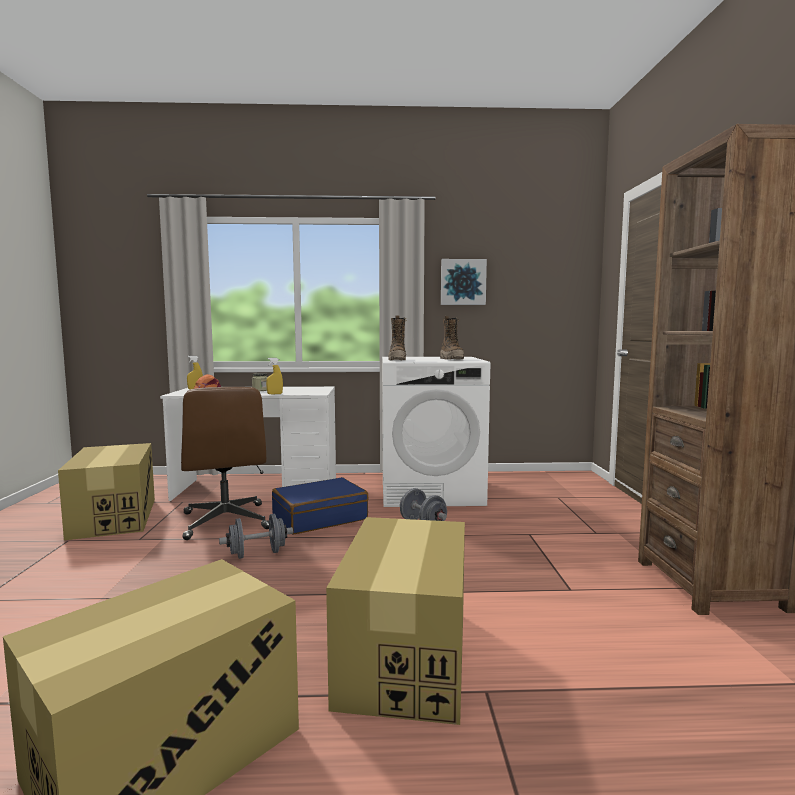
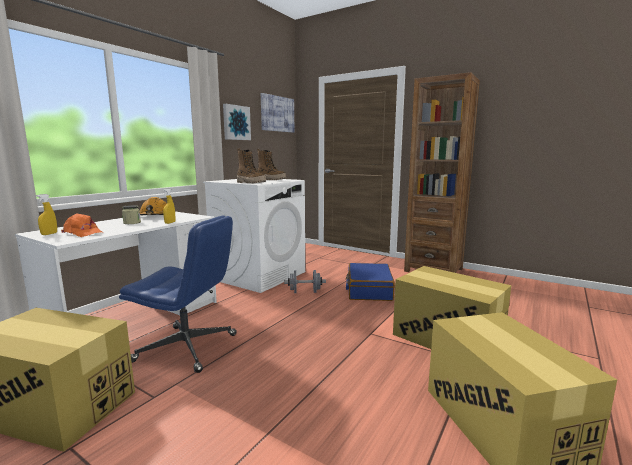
camera: 55 degrees left, 5 degrees up
(226, 521) = (188, 348): brown office chair -> blue office chair
(257, 554) = (274, 348): grey dumbbell -> none
(299, 388) = (155, 216): none -> orange hard hat
(319, 517) = (244, 314): blue suitcase -> blue suitcase (369, 290)
(552, 263) = (277, 114): none -> picture

